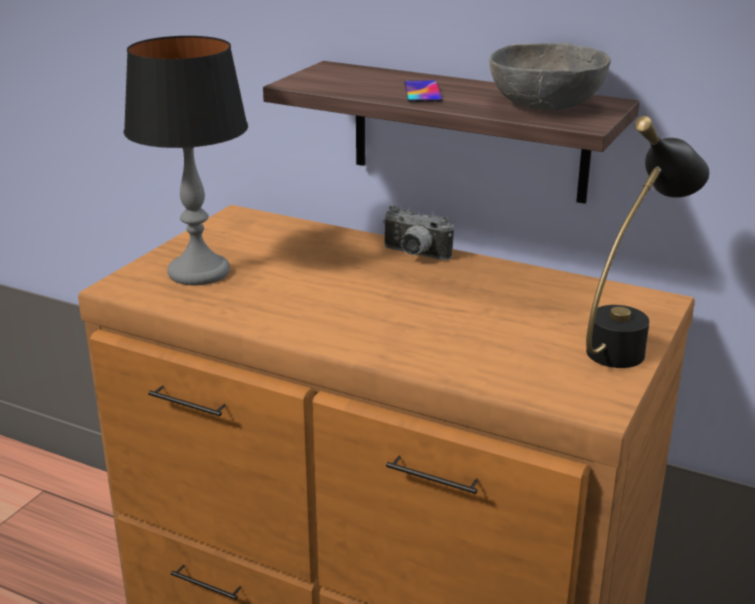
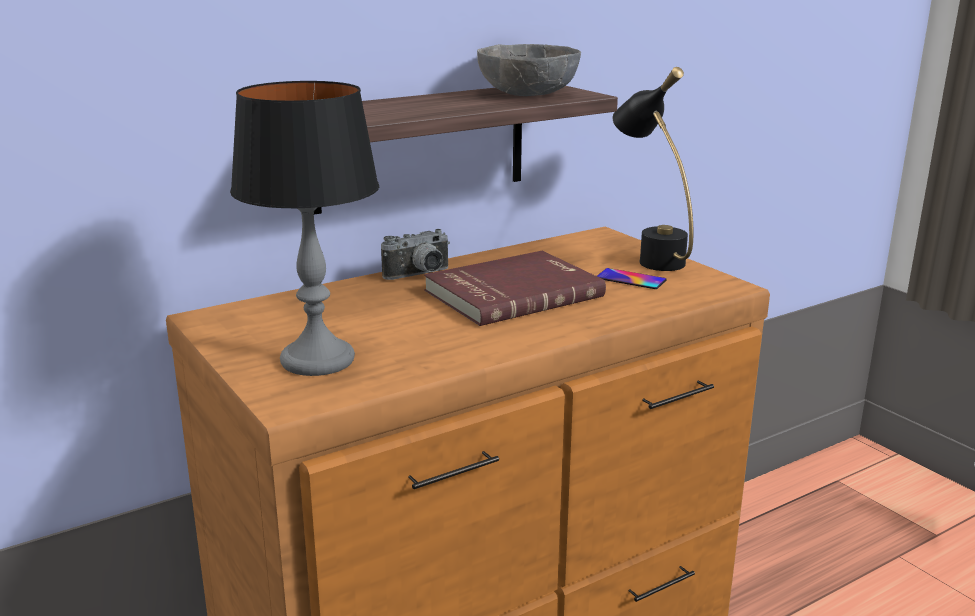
camera: 60 degrees left, 5 degrees down
(422, 92) = (437, 106): phone -> phone (631, 279)
(423, 301) = (512, 293): none -> red book

